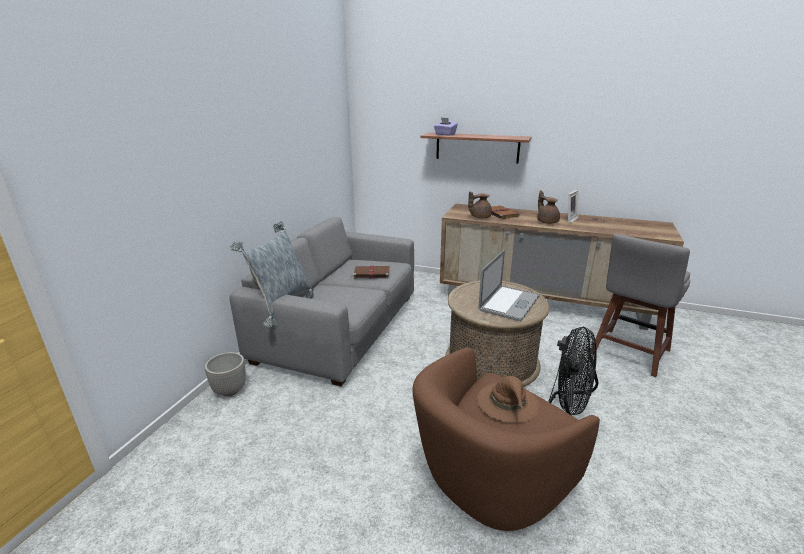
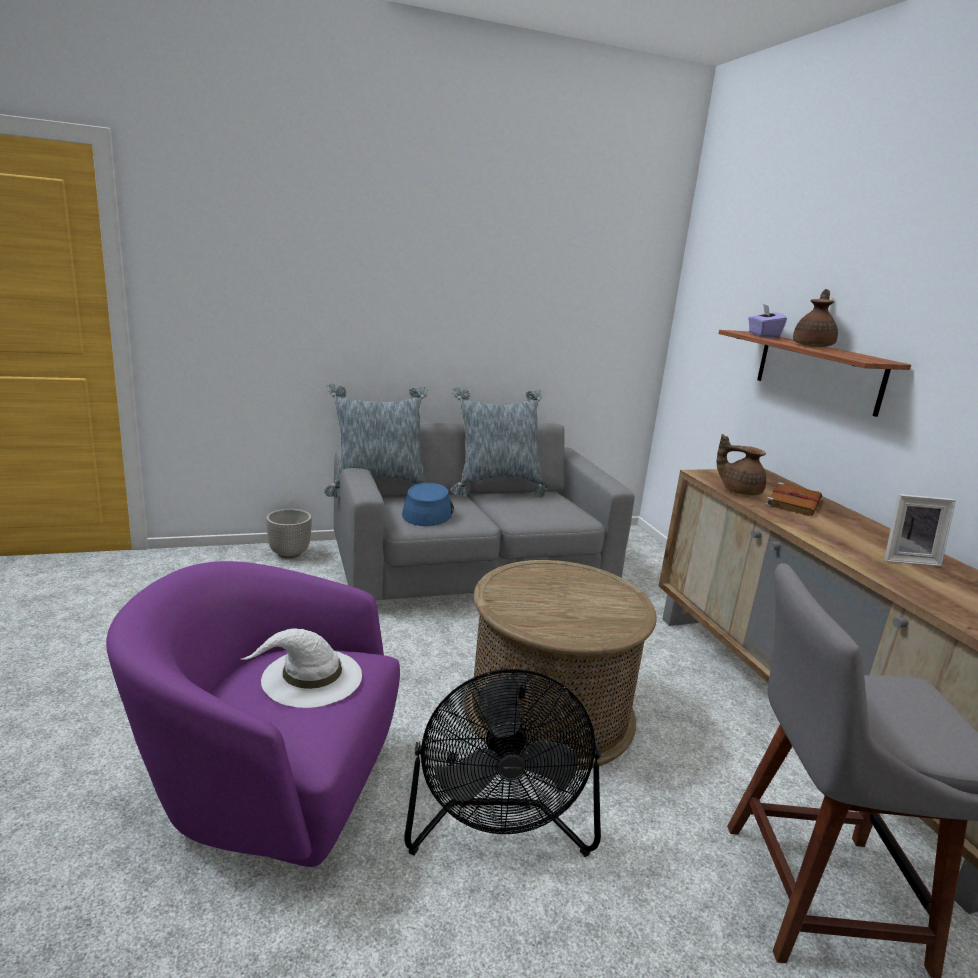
camera: 50 degrees right, 5 degrees down
(330, 274) = (494, 491): none -> pillow
(340, 302) = (428, 512): none -> blue hat
(371, 273) = (526, 508): brown book -> none
(490, 483) = (269, 787): brown armchair -> purple armchair
(508, 402) = (310, 678): brown hat -> white hat
(509, 303) = (568, 609): laptop -> none
(547, 221) = (846, 541): brown teapot -> brown teapot (813, 346)

